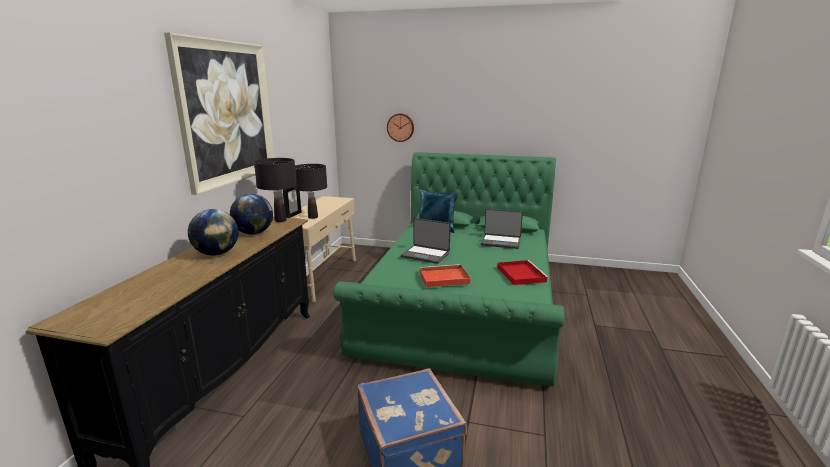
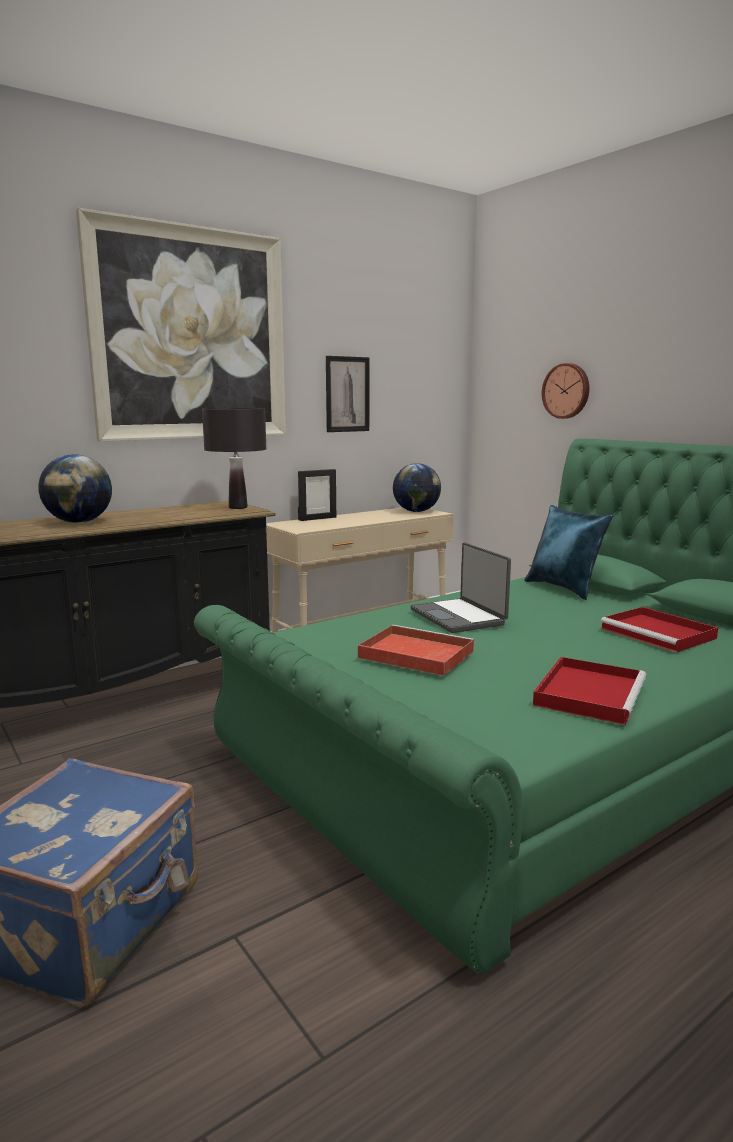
camera: 40 degrees right, 5 degrees down
(253, 233) = (172, 513): globe -> globe (416, 511)
(293, 137) = (347, 394): none -> picture
(313, 217) = (335, 524): black table lamp -> none
(501, 242) = (659, 634): laptop -> red tray

